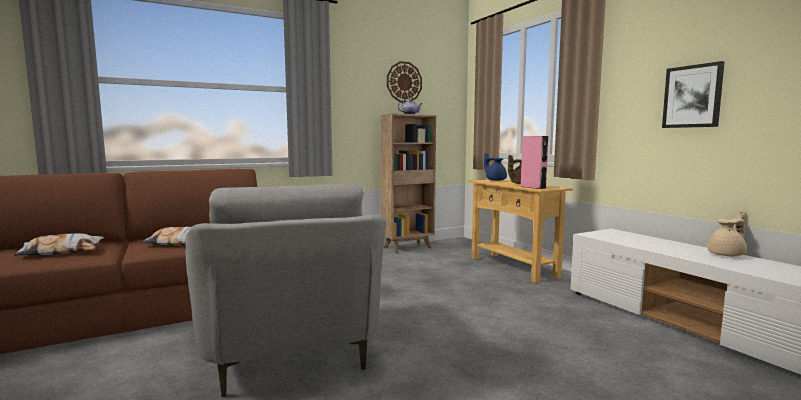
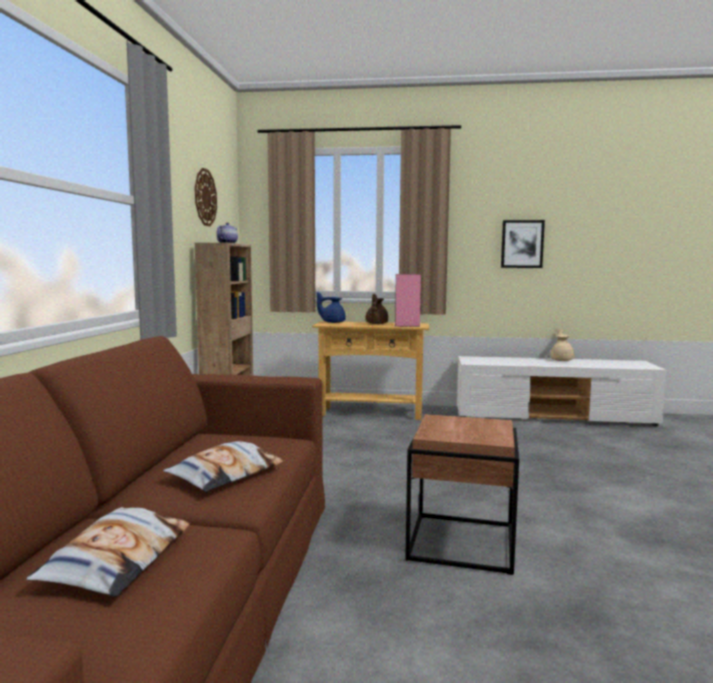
camera: 55 degrees left, 0 degrees up
(288, 350) = (462, 543): grey armchair -> brown side table

